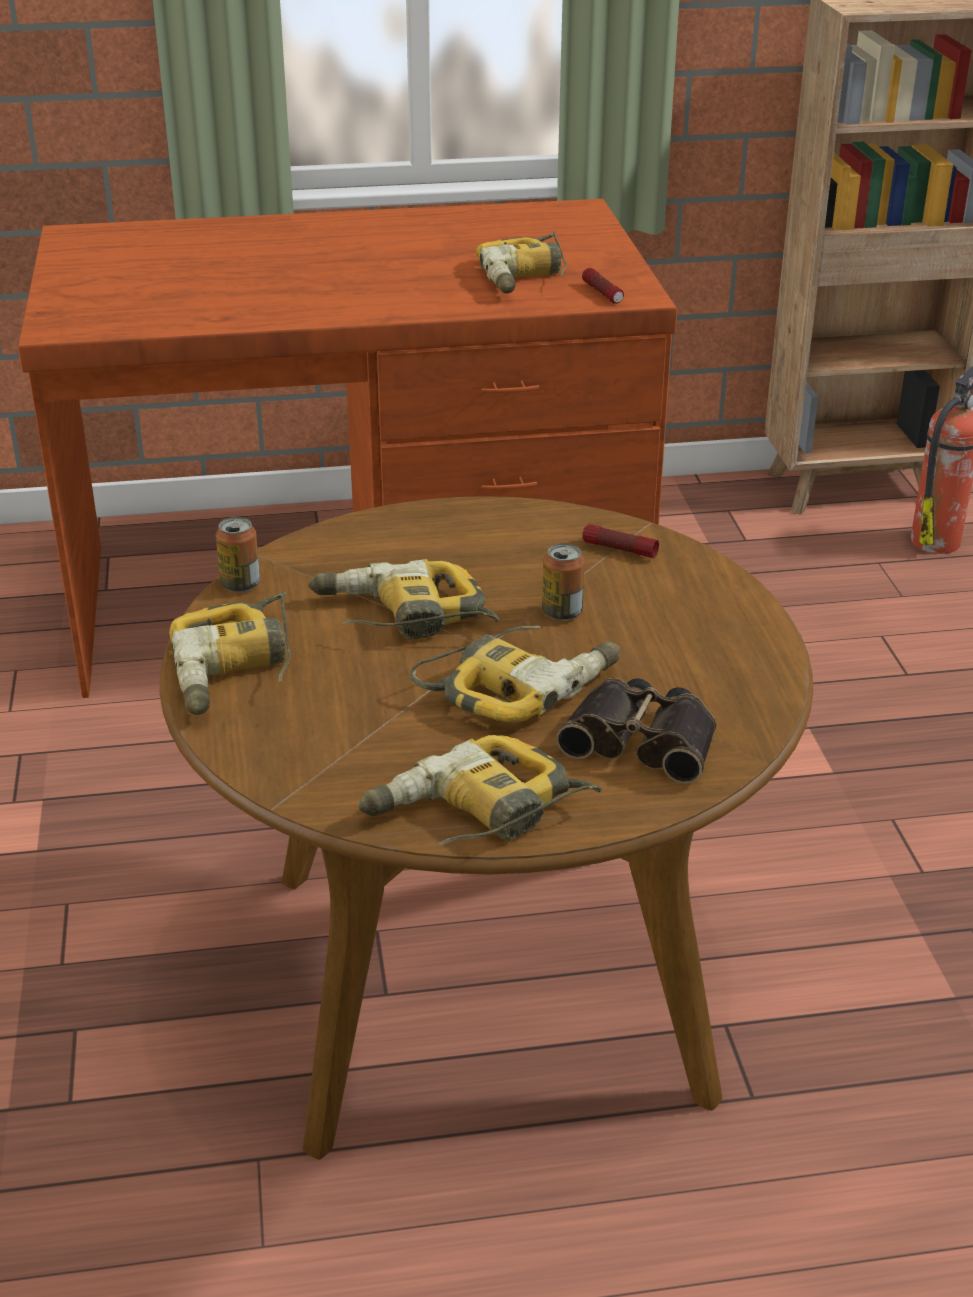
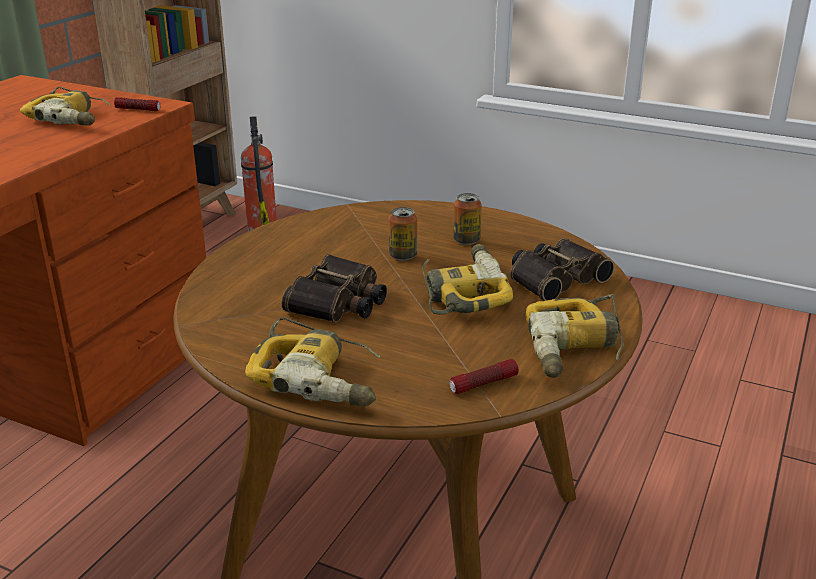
camera: 55 degrees left, 5 degrees down
(240, 585) = (214, 343): can -> can (466, 240)
(402, 617) = (339, 302): power drill -> binoculars
(619, 549) = (361, 220): flashlight -> flashlight (483, 384)

